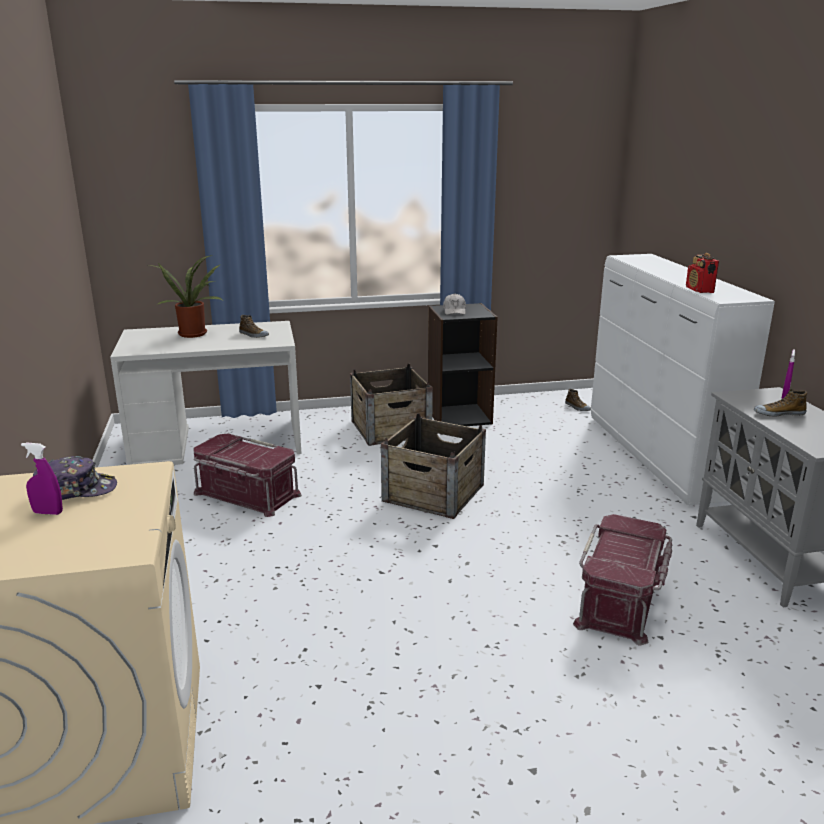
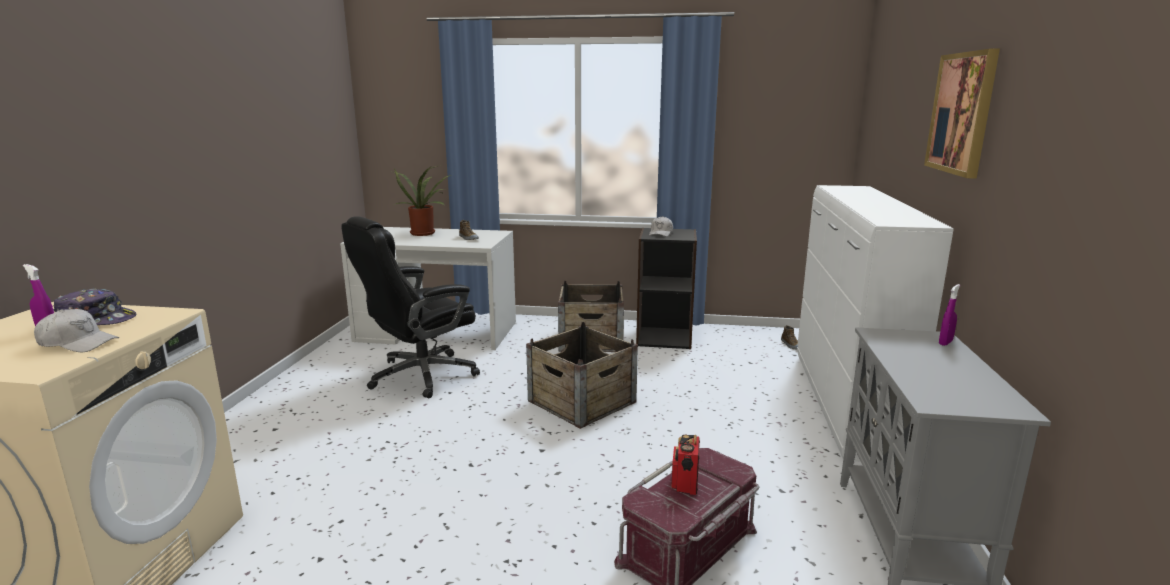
camera: 20 degrees right, 5 degrees down
(108, 518) = (78, 343): none -> white cap
(246, 494) = (420, 376): red storage box -> black office chair
(699, 290) = (872, 214): radio -> radio (684, 484)
(773, 202) = (962, 113): none -> picture
(778, 413) = (918, 358): shoe -> none

